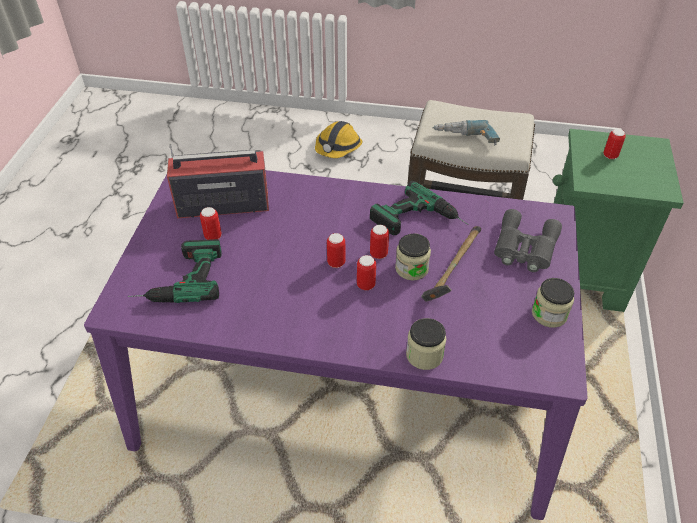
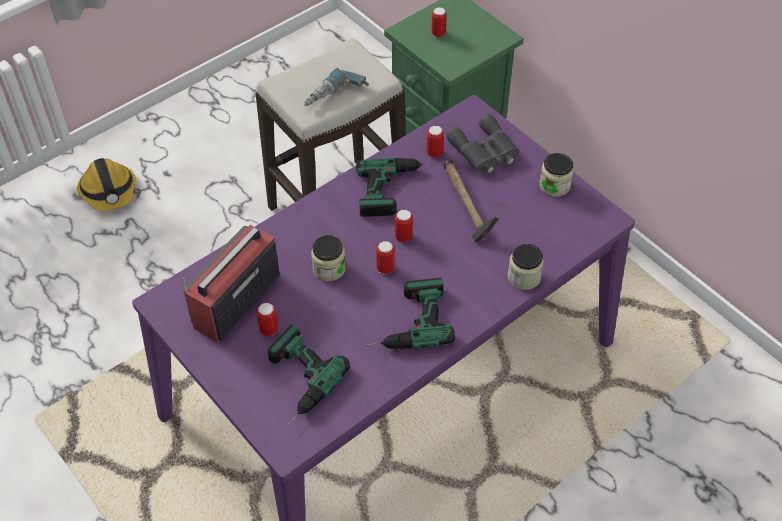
camera: 50 degrees left, 5 degrees up
(296, 306) = (405, 321): none -> power drill
(366, 285) = (427, 265): can -> can (434, 153)
(411, 268) = (438, 228): jar -> jar (329, 268)

